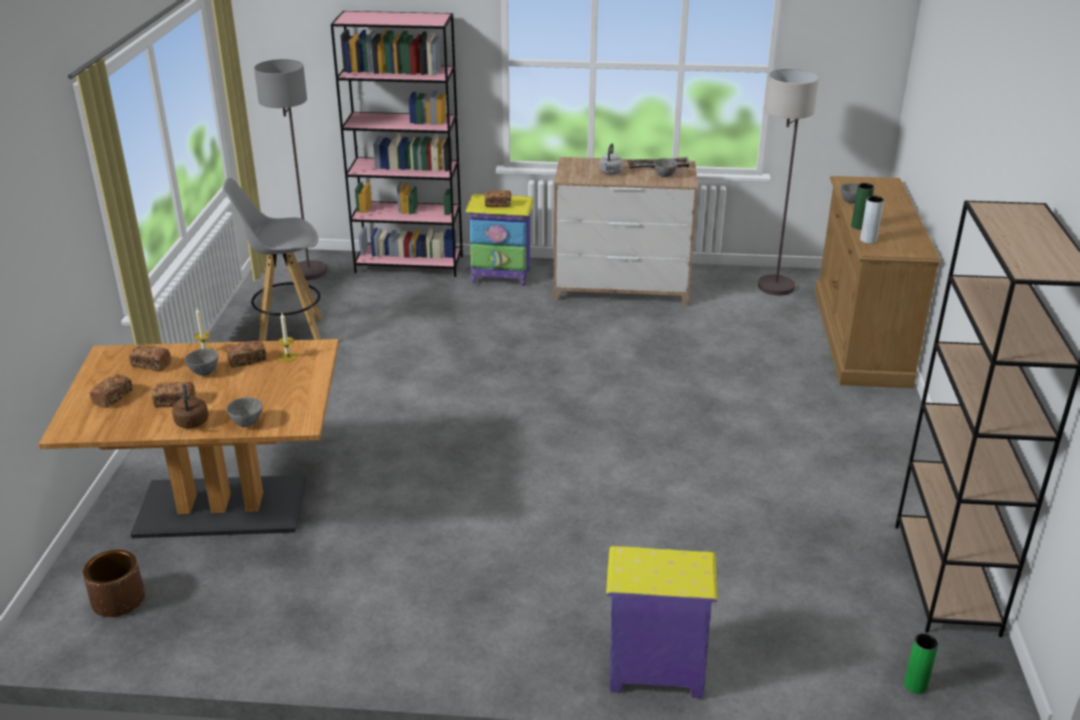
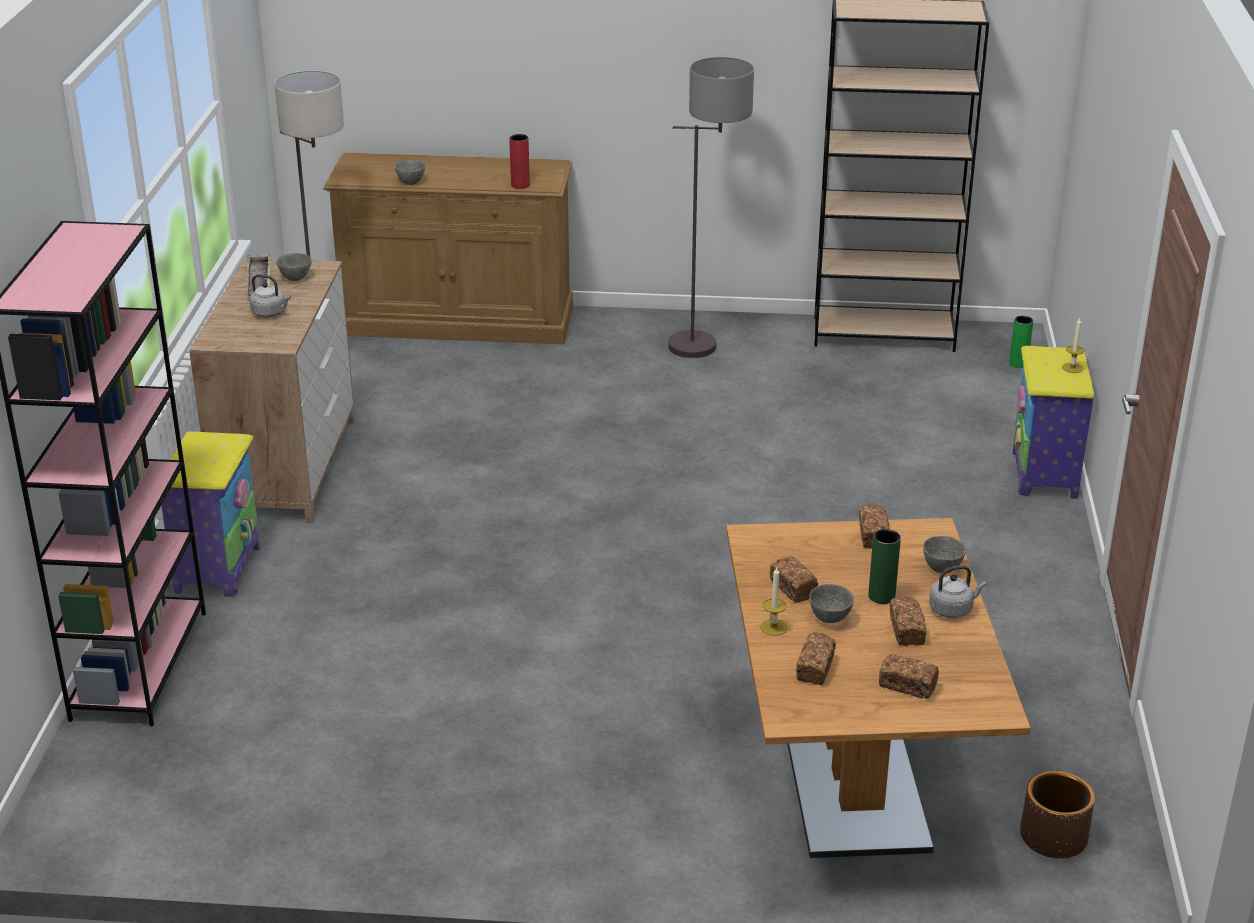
camera: 90 degrees left, 0 degrees up
(192, 423) = (952, 609): brown kettle -> grey kettle
(288, 336) = (378, 777): grey stool -> none
(288, 357) = (779, 557): candle -> candle (1072, 368)
(306, 277) = (150, 784): grey floor lamp -> grey floor lamp (706, 347)
(498, 204) = (212, 457): bread -> bread (873, 536)
(859, 226) = (482, 185): green vase -> green vase (881, 596)
(868, 240) = (520, 185): grey vase -> red vase

